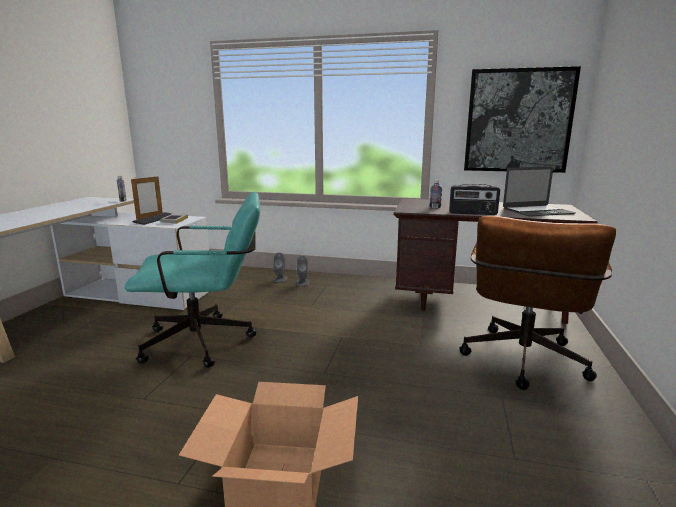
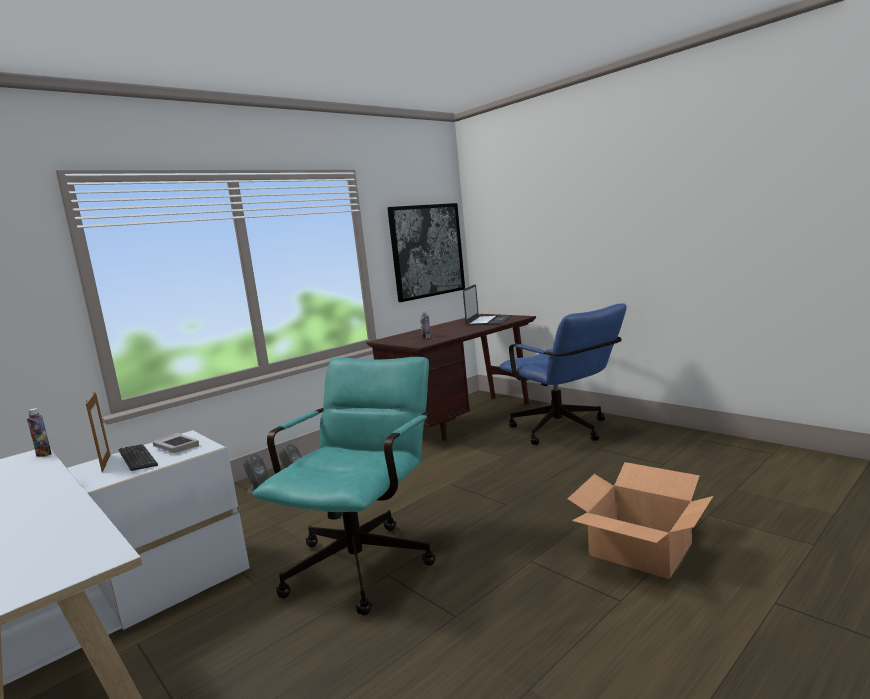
camera: 55 degrees left, 5 degrees down
(472, 213) = (467, 332): radio -> none
(522, 364) = (565, 431): brown office chair -> blue office chair

